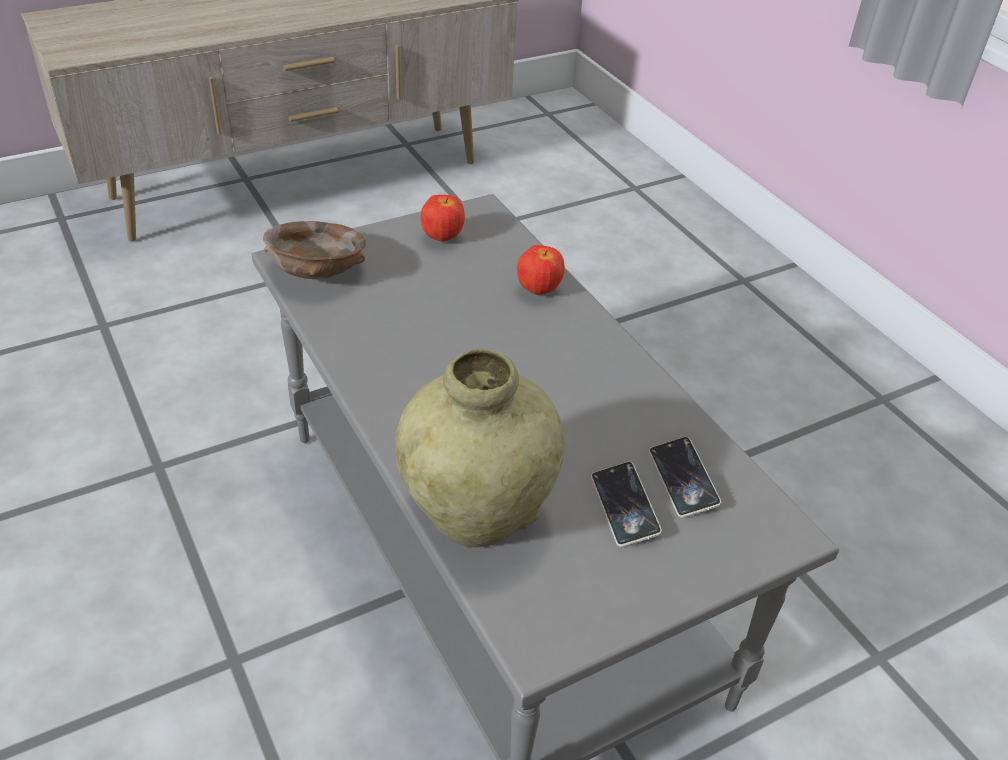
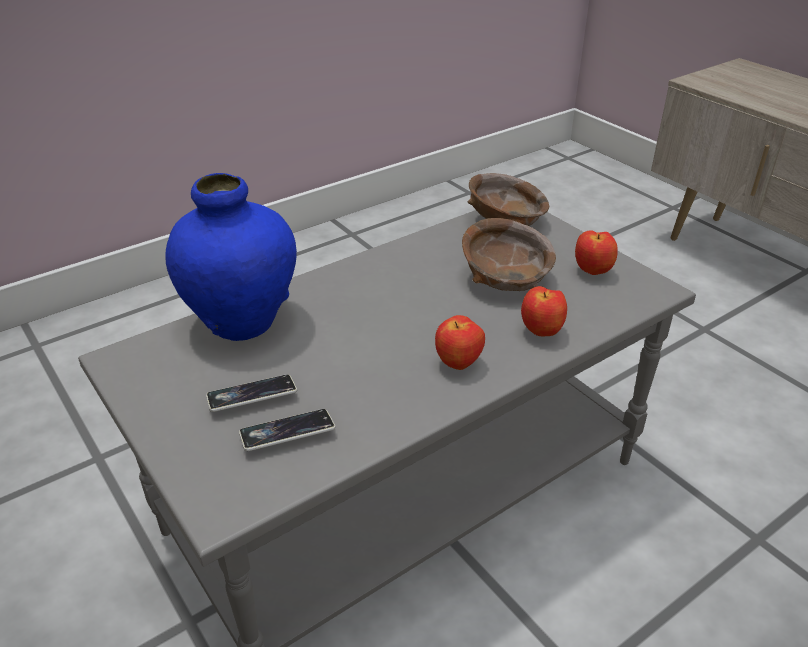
camera: 85 degrees right, 5 degrees down
(439, 295) = (504, 279): none -> brown bowl
(476, 516) = (242, 321): beige vase -> blue vase
(582, 350) = (458, 364): none -> apple

